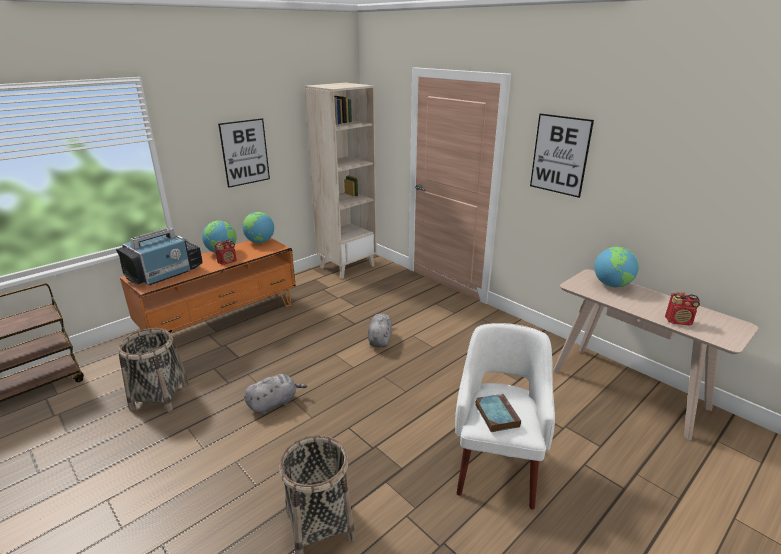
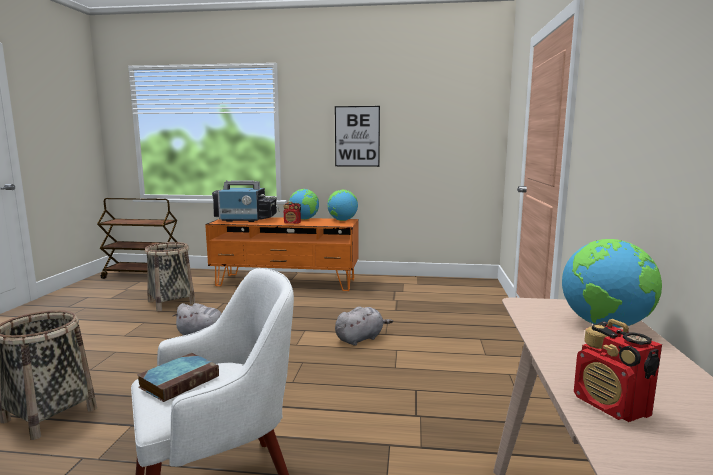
camera: 50 degrees right, 15 degrees down
(347, 266) = (452, 284): beige bookcase -> none
(560, 155) = (611, 94): picture -> none

